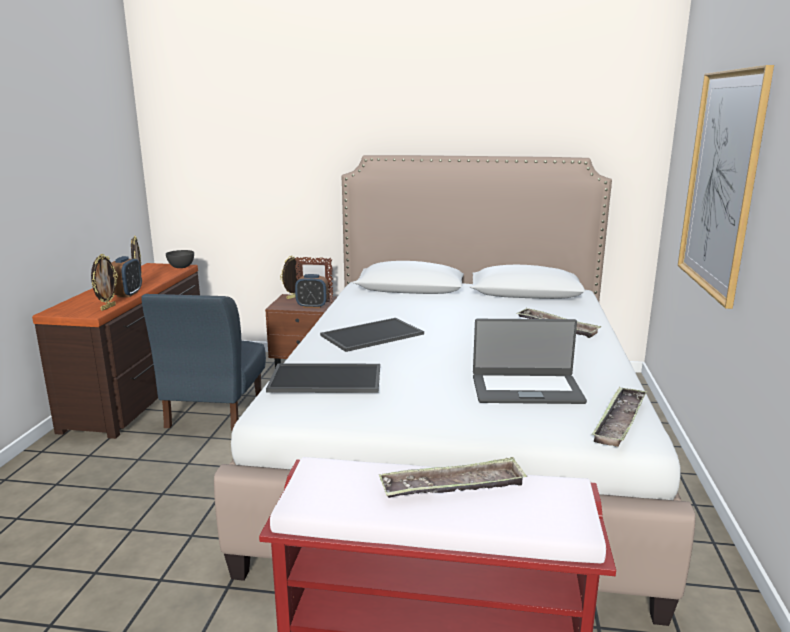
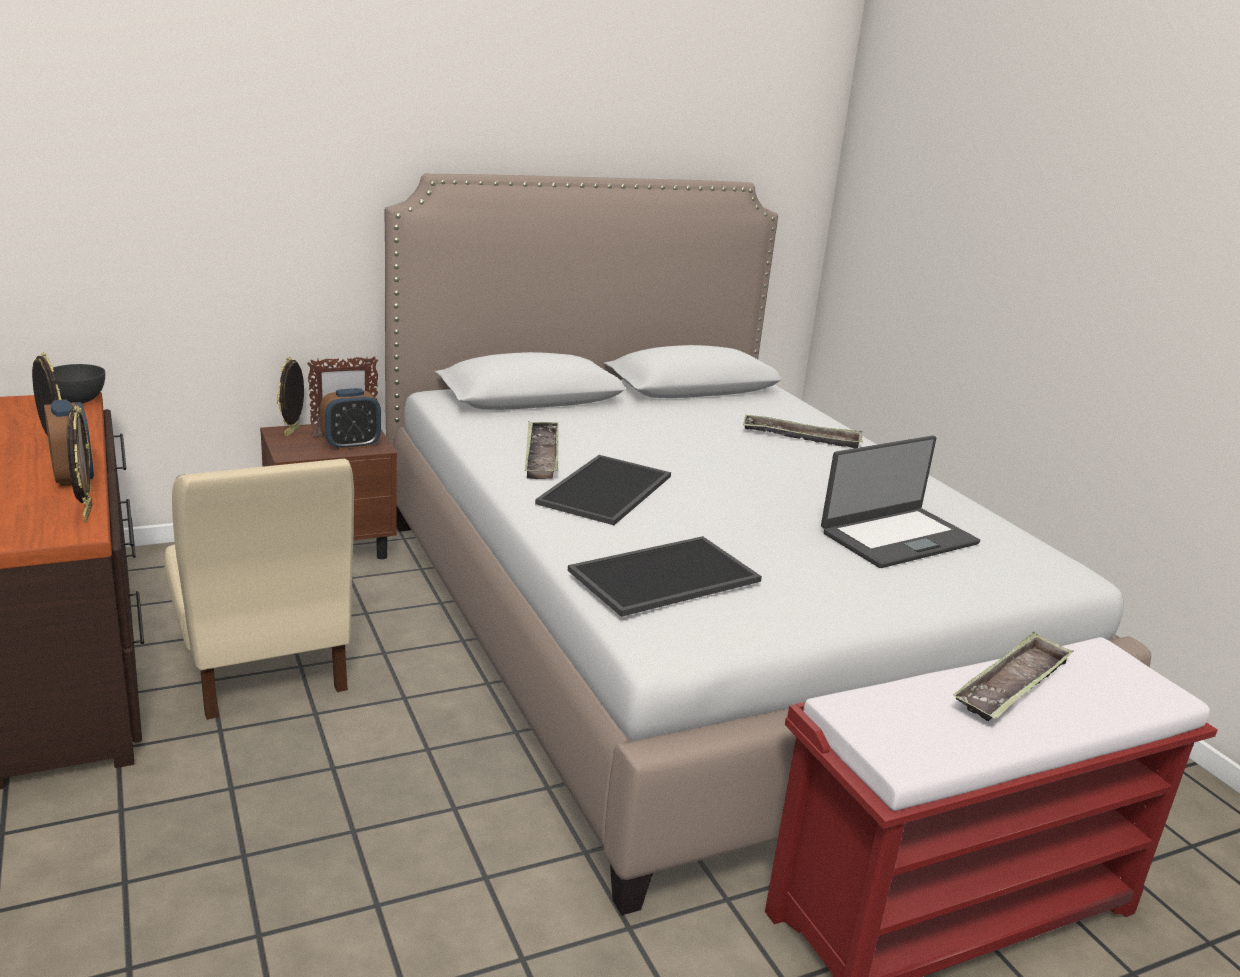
camera: 35 degrees left, 5 degrees up
(214, 411) = (263, 665): blue chair -> beige chair
(619, 421) = (1034, 558): tray -> tray (541, 455)
(720, 182) = (989, 234): picture -> none

